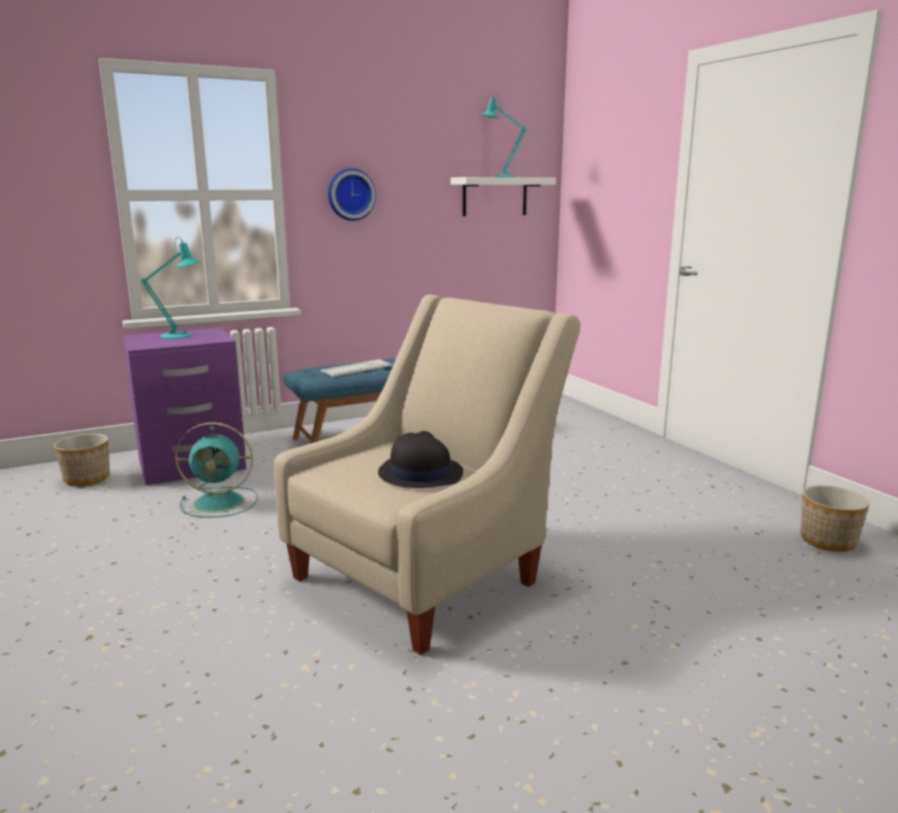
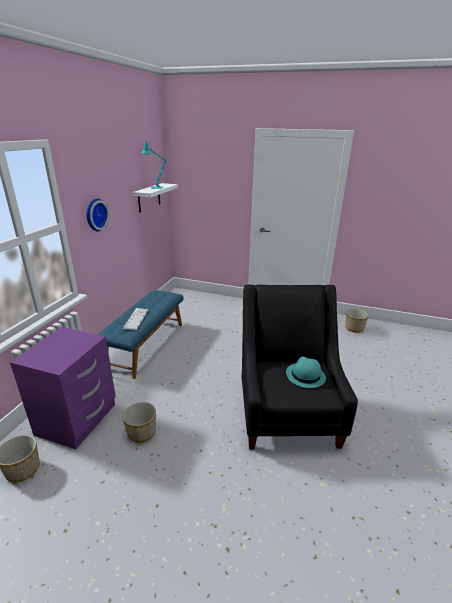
camera: 45 degrees left, 10 degrees up
(180, 335) = (55, 345): turquoise table lamp -> none
(221, 502) = (141, 432): turquoise fan -> planter
(420, 473) = (305, 375): black hat -> turquoise hat
(427, 573) = (287, 412): beige armchair -> black armchair

